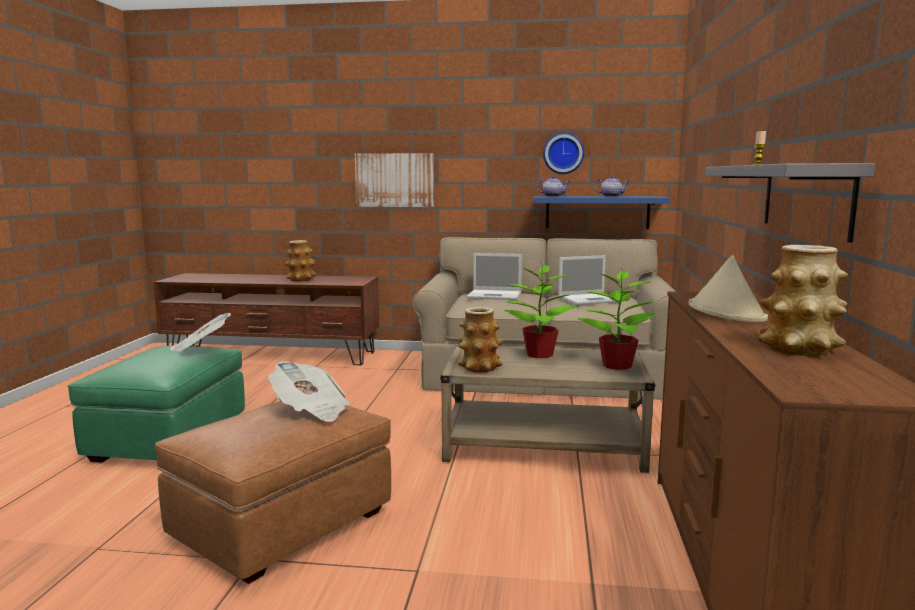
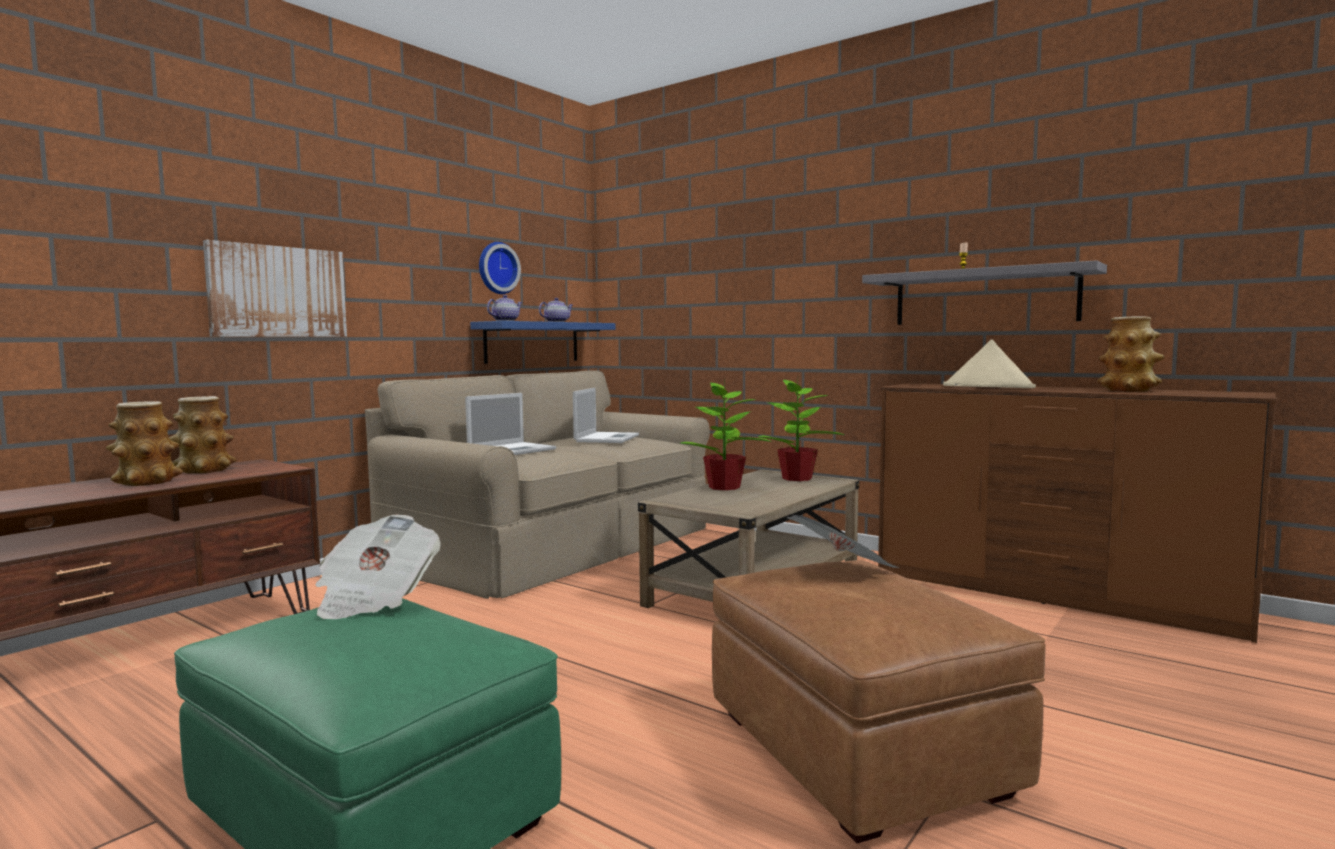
camera: 60 degrees left, 5 degrees down
(479, 368) = (745, 505): vase -> vase (204, 470)

